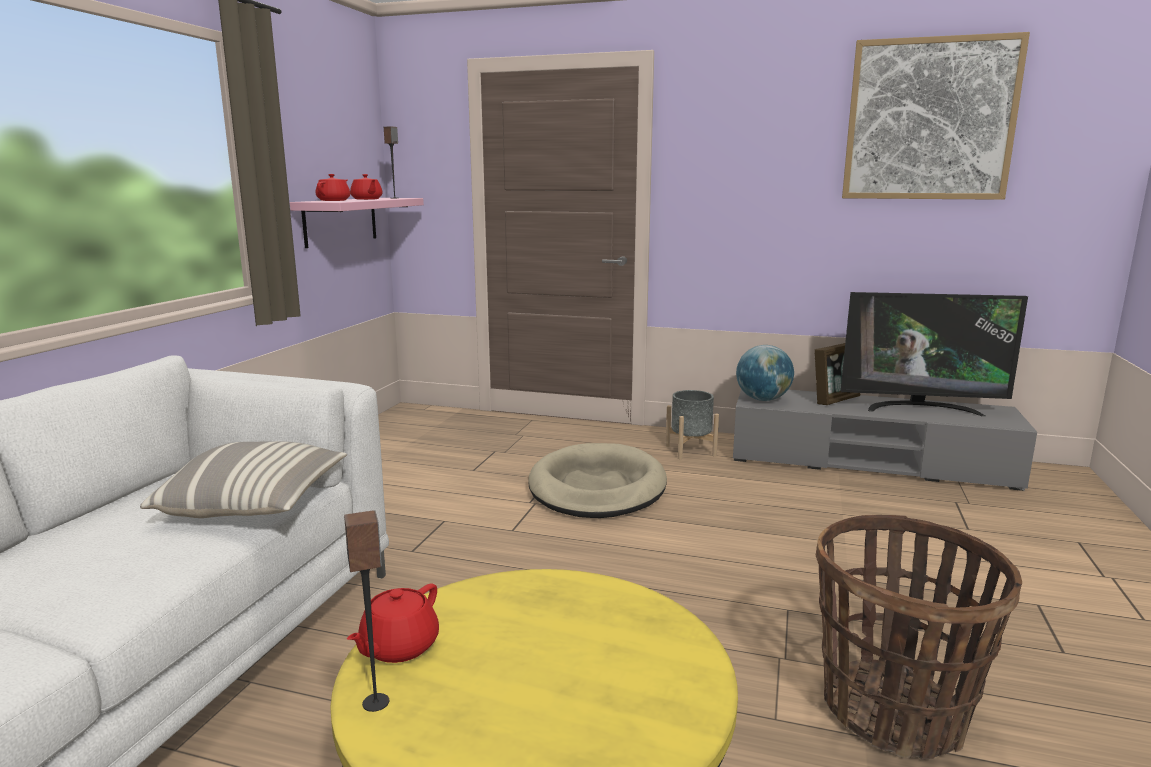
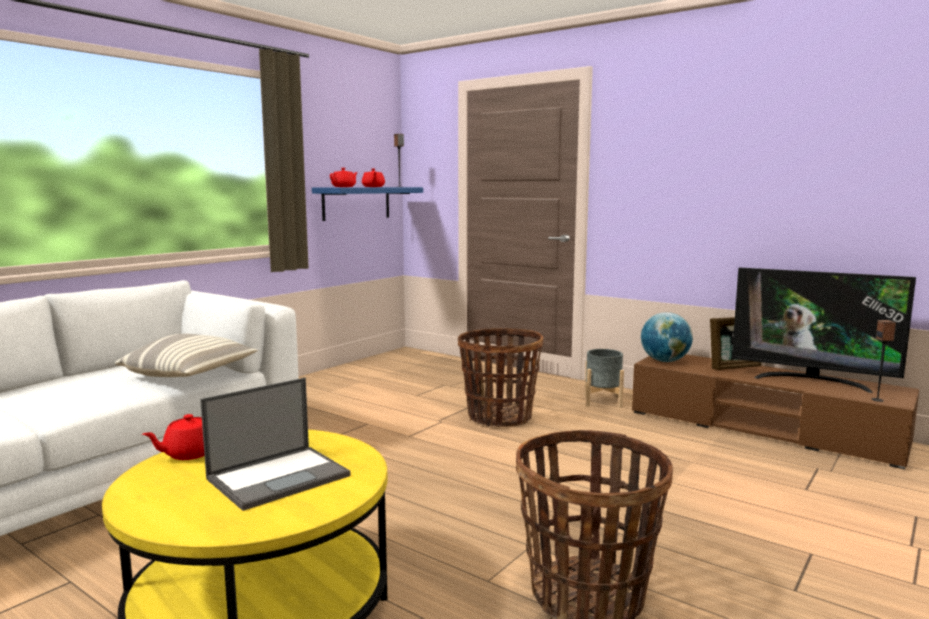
camera: 20 degrees right, 5 degrees down
(340, 221) = (356, 203): pink shelf -> blue shelf
(376, 702) = (147, 475): speaker -> speaker (877, 400)
(577, 661) = (279, 477): none -> laptop
(597, 487) = (499, 417): beige dog bed -> basket
(869, 462) = (762, 428): grey tv stand -> brown tv stand
(929, 120) = (826, 113): picture -> none

